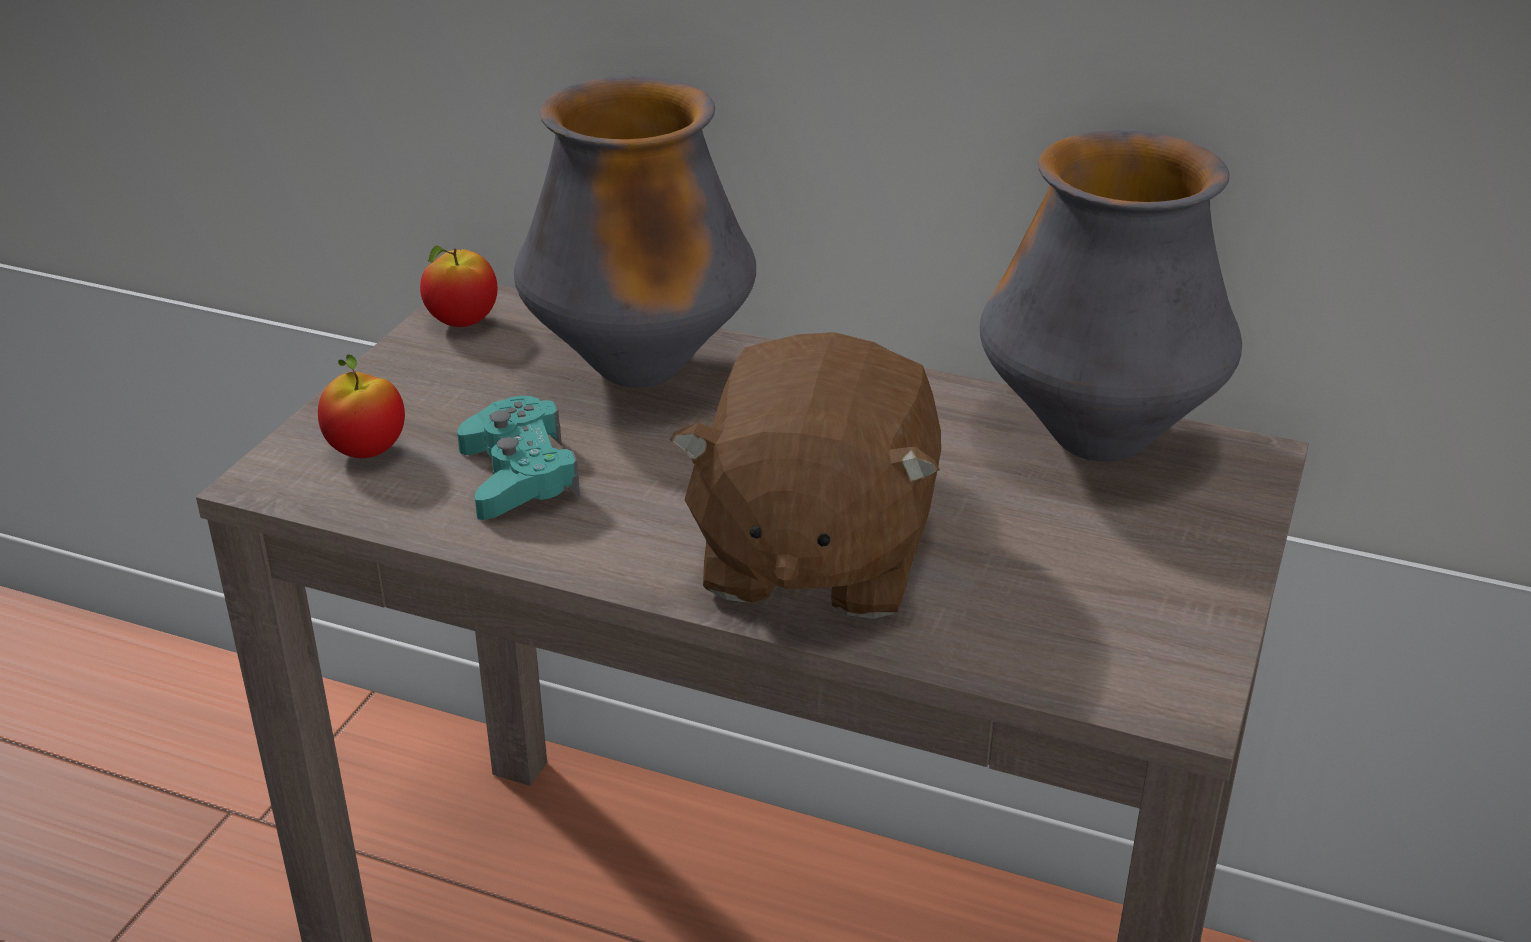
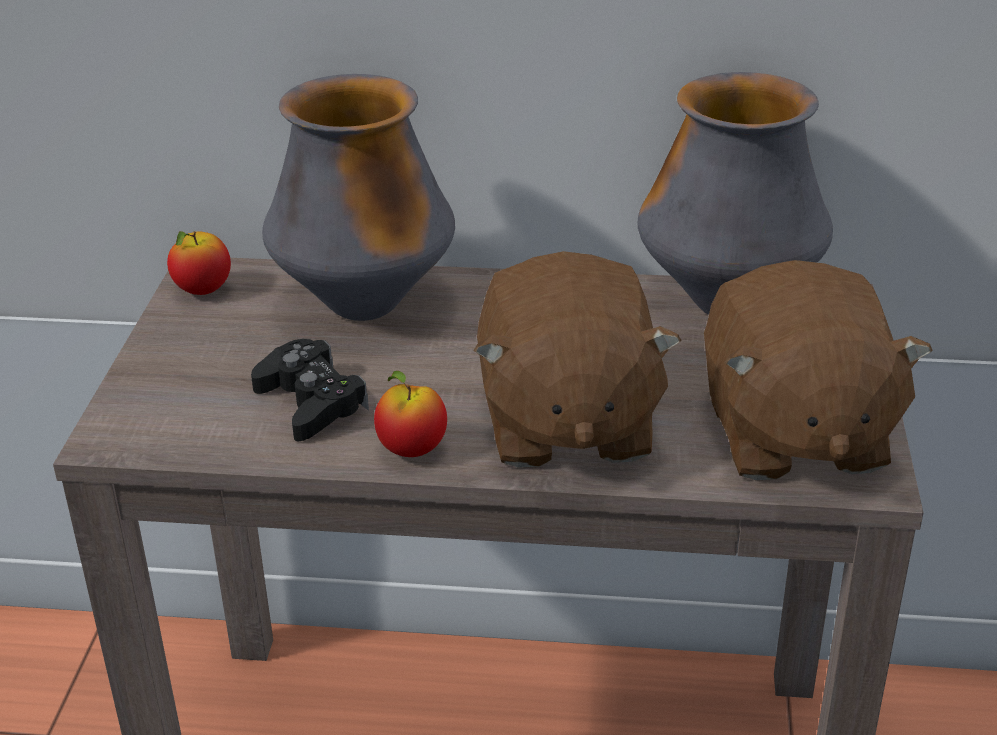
camera: 15 degrees left, 0 degrees up
(366, 451) = (178, 404): apple -> apple (412, 450)
(518, 475) = (311, 402): turquoise game controller -> black game controller
(1101, 622) = (792, 434): none -> brown plush toy

